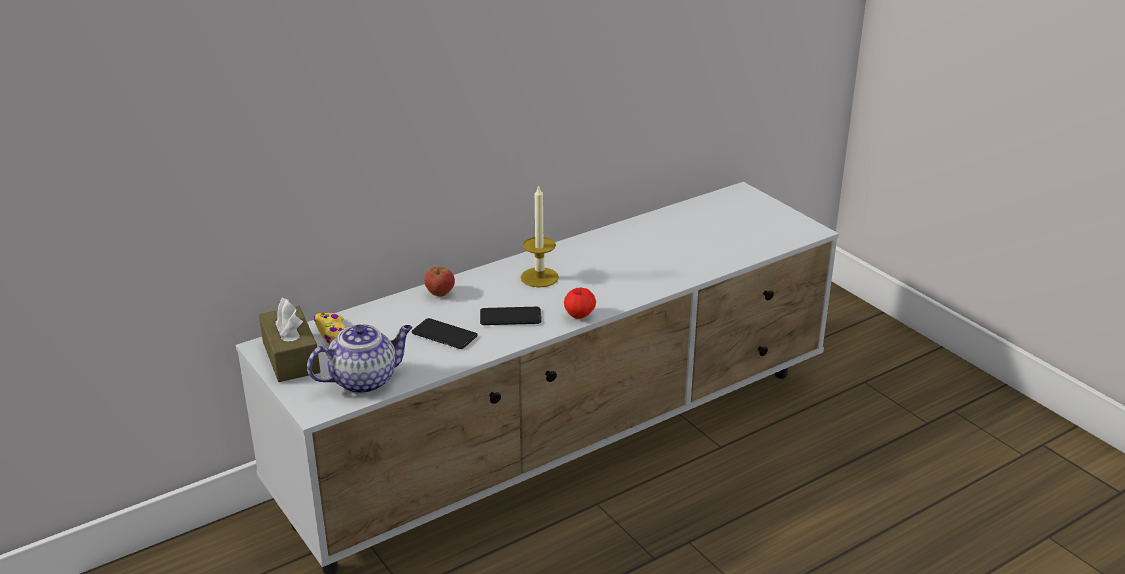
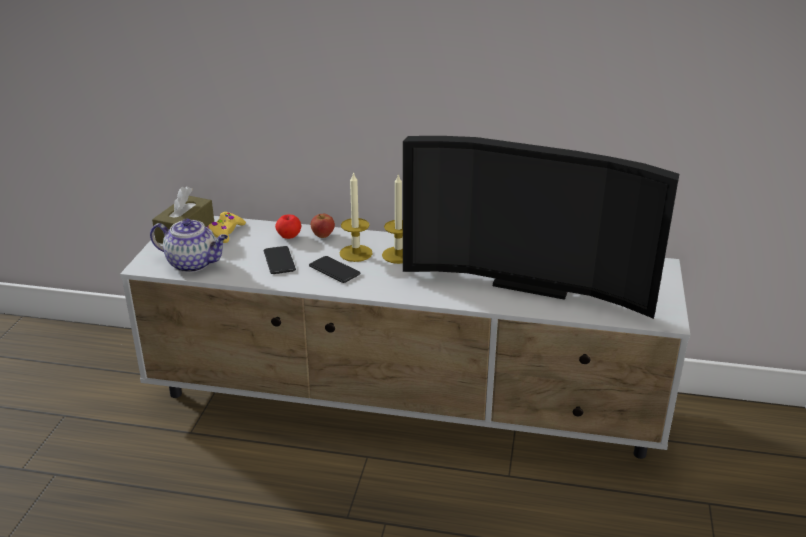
camera: 45 degrees right, 0 degrees up
(500, 294) = (356, 253): none -> candle
(579, 316) = (376, 291): apple -> apple (289, 237)
(678, 247) = (531, 281): none -> television

